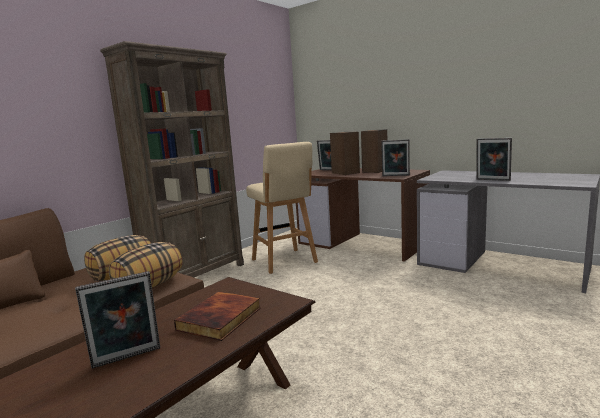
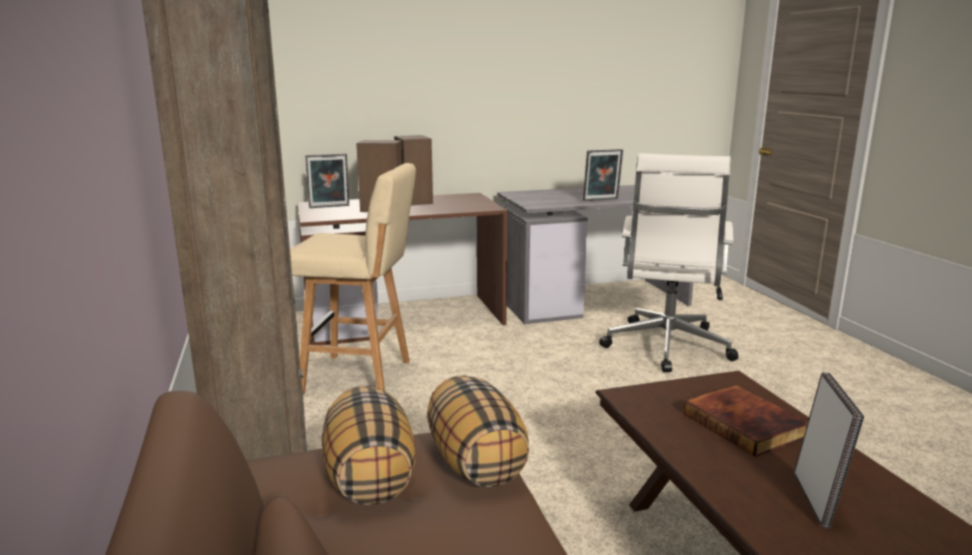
camera: 55 degrees left, 5 degrees up
(395, 176) = (476, 206): picture frame -> none
(480, 309) = (666, 347): none -> white office chair

